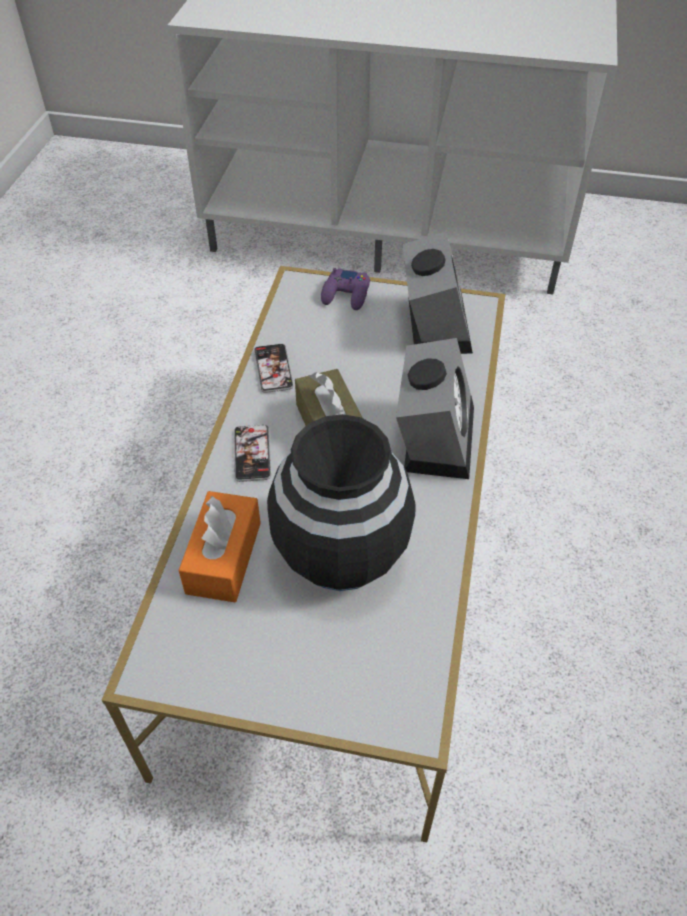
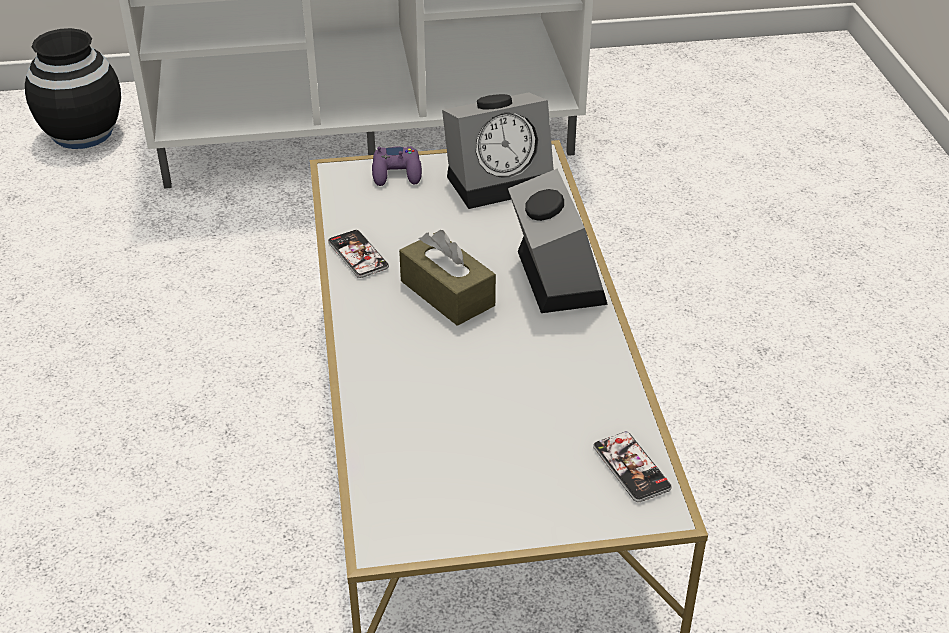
camera: 20 degrees left, 10 degrees down
(224, 557) = (402, 428): orange tissue box -> none
(252, 453) = (379, 334): phone -> phone (631, 467)
(340, 552) = (517, 394): black vase -> black vase (82, 133)
(433, 322) = (501, 179): alarm clock -> alarm clock turned 90 degrees clockwise

